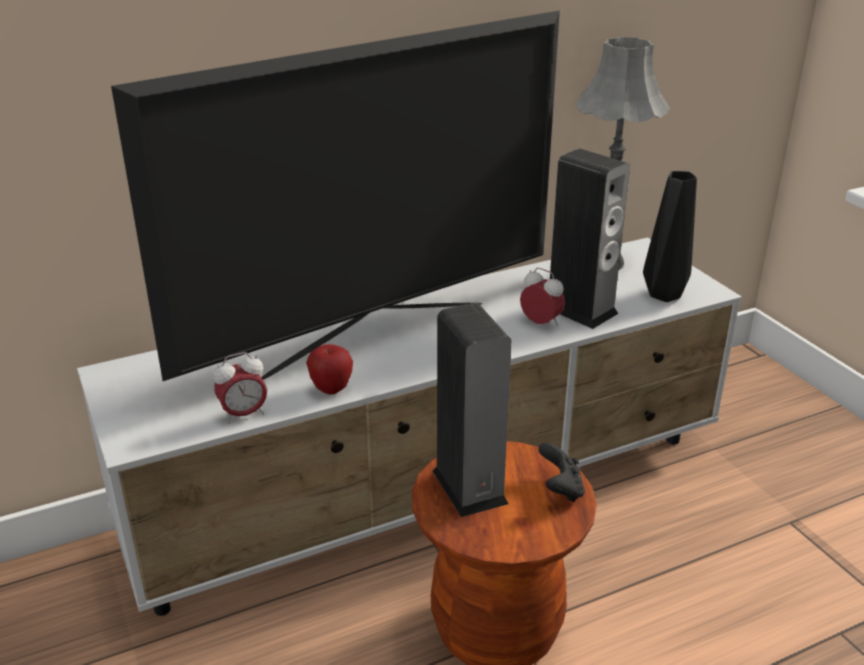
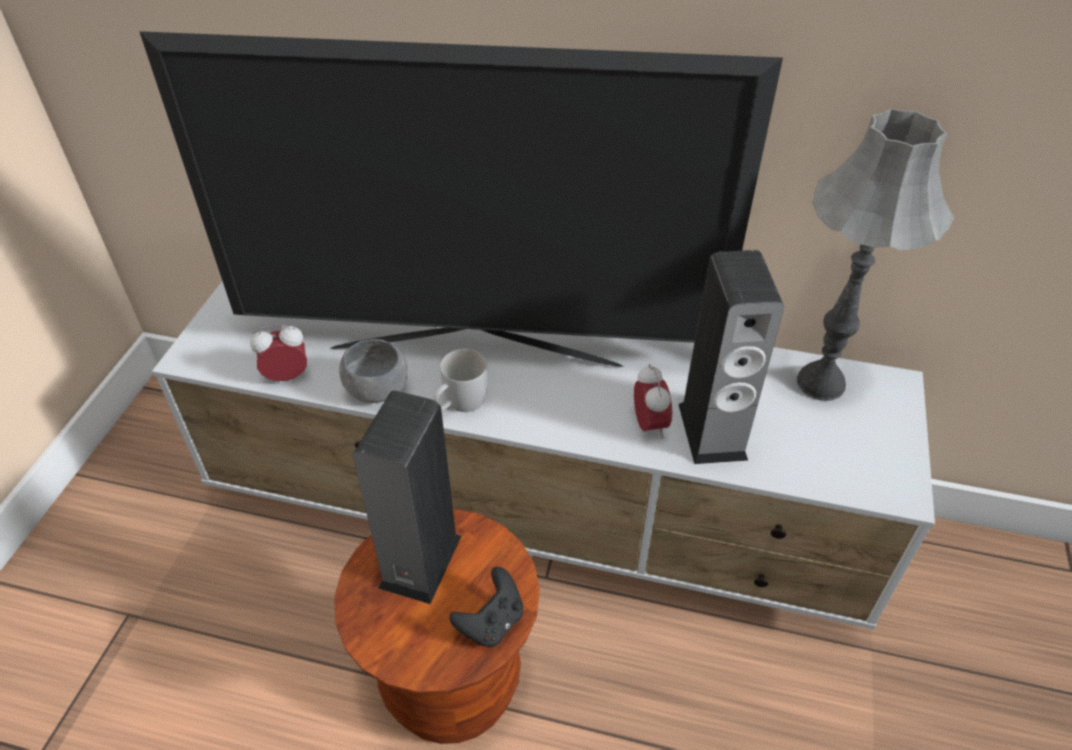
camera: 40 degrees right, 15 degrees up
(243, 414) = (287, 376): alarm clock -> alarm clock turned 150 degrees clockwise
(331, 389) = (377, 390): apple -> grey bowl
(403, 368) = (459, 403): none -> white mug
(662, 294) = (833, 464): black vase -> none

